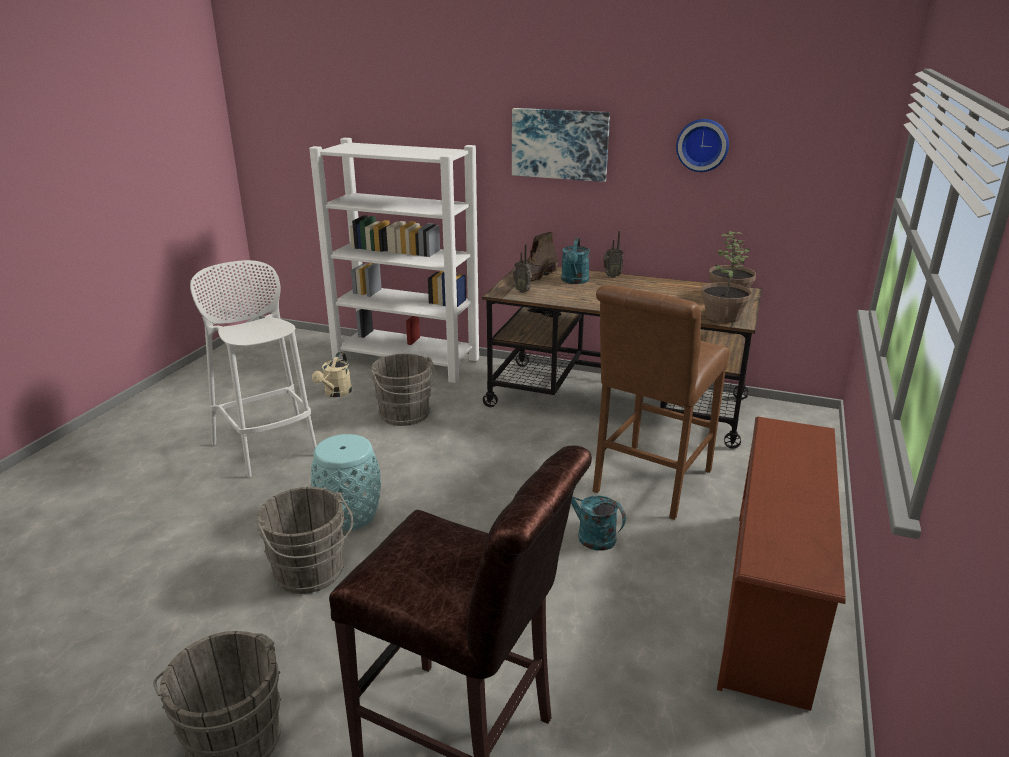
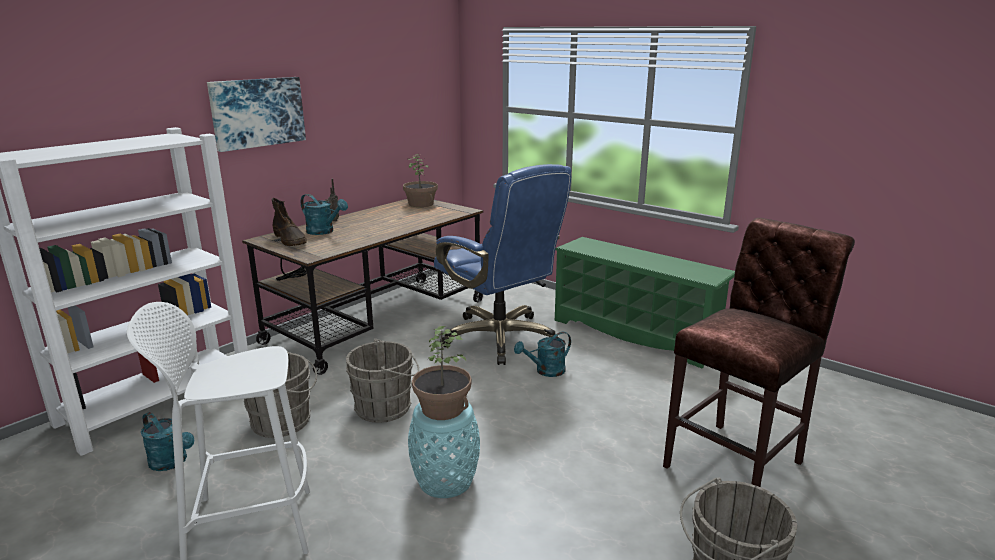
camera: 70 degrees left, 5 degrees down
(310, 573) = (526, 516): grey bucket -> grey bucket (387, 407)
(336, 393) = (172, 462): beige watering can -> turquoise watering can
(522, 291) = (319, 249): radio -> none
(648, 484) = (499, 337): brown stool -> blue office chair
(702, 145) = (364, 96): wall clock -> none
(722, 316) = (452, 211): potted plant -> potted plant (442, 409)
(772, 600) = (635, 334): brown shoe rack -> green shoe rack

